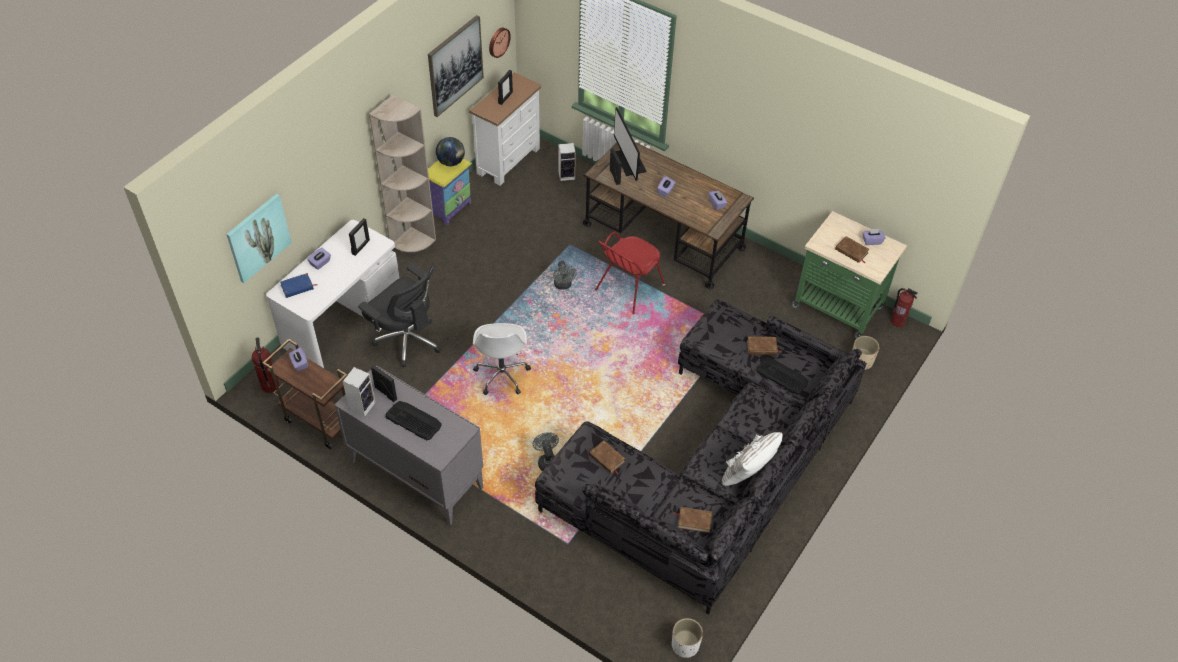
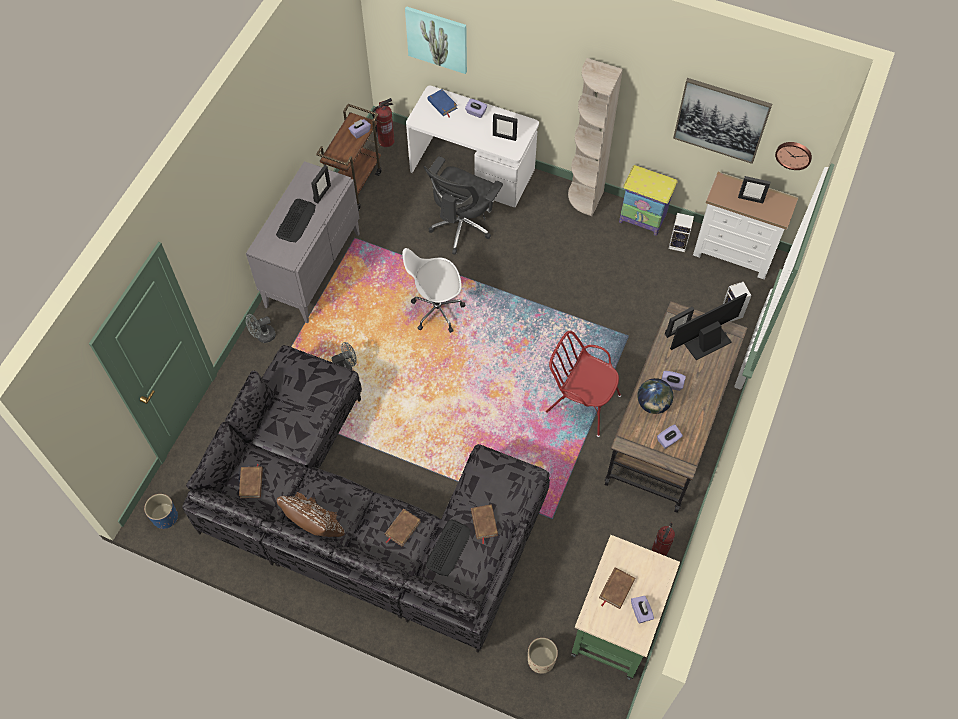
camera: 80 degrees right, 10 degrees up
(362, 405) = (306, 180): speaker -> speaker (678, 244)
(451, 162) = (659, 185): globe -> globe (652, 404)
(563, 285) = (568, 341): grey fan -> grey fan (262, 336)
(607, 458) = (311, 396): brown book -> brown book (402, 528)
(685, 645) = (165, 517): white planter -> blue planter
(747, 472) = (316, 525): white pillow -> brown pillow
(898, 322) = (614, 701): fire extinguisher -> fire extinguisher (660, 550)

